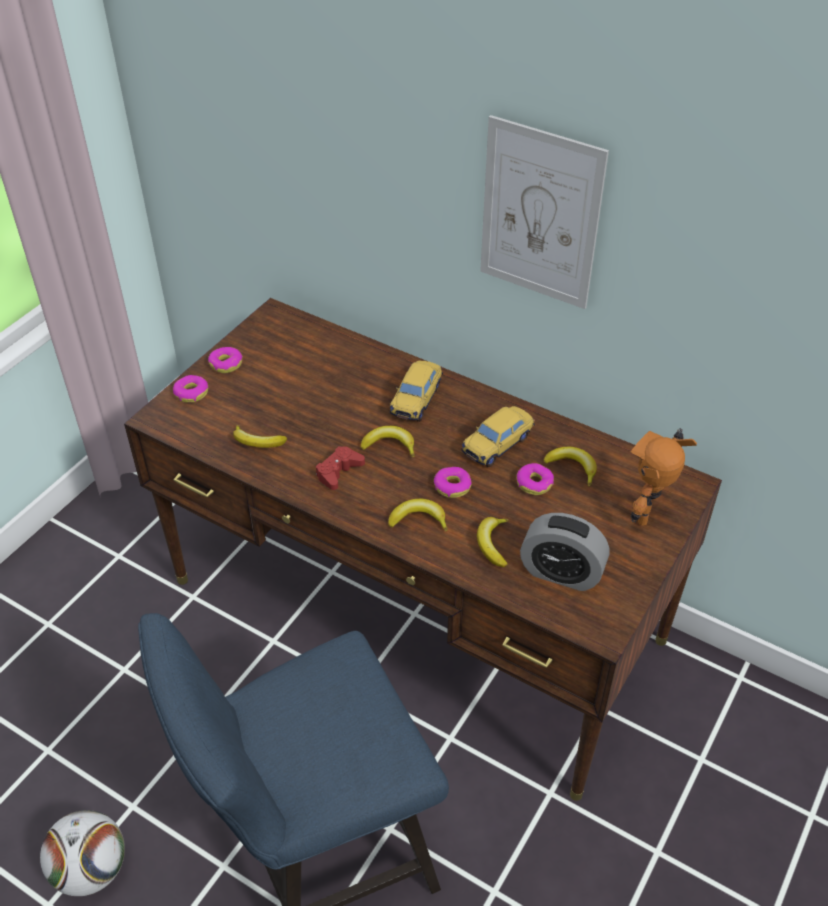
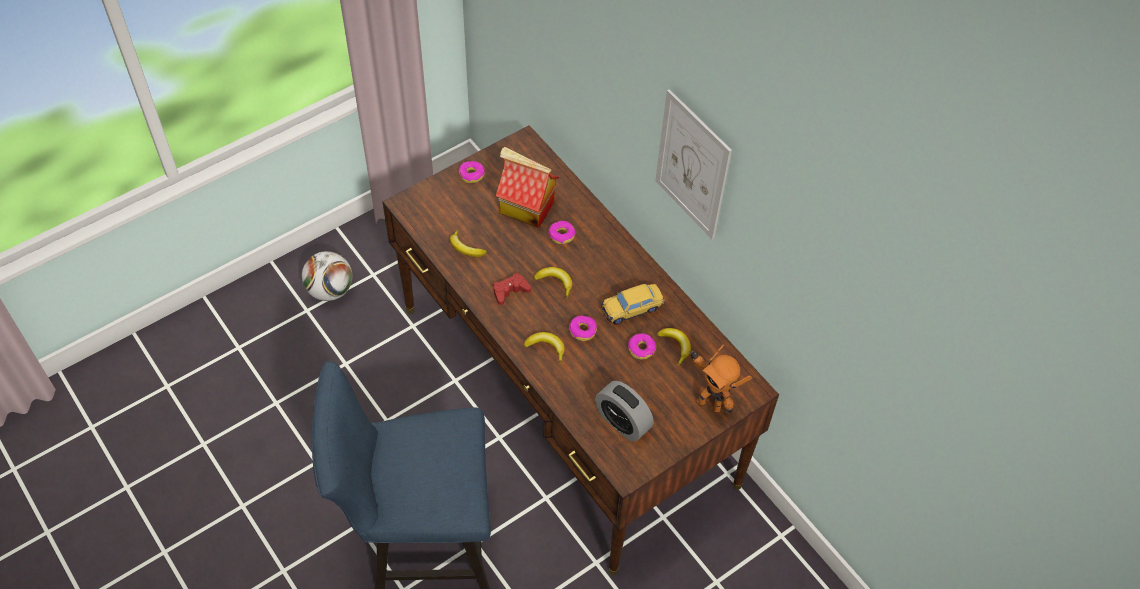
camera: 20 degrees right, 10 degrees up
(91, 870) = (275, 493): football -> football (330, 290)
(191, 393) = (437, 191): donut -> donut (561, 235)
(310, 379) = (525, 207): none -> toy house
(416, 399) = (593, 251): toy car -> none
(492, 544) = (587, 384): banana -> none
(650, 515) = (709, 403): toy robot -> toy robot turned 105 degrees counterclockwise

